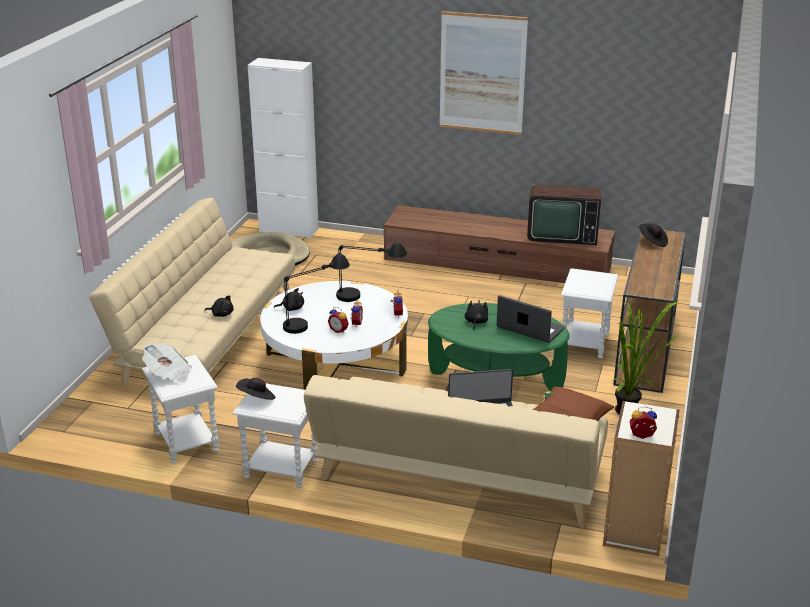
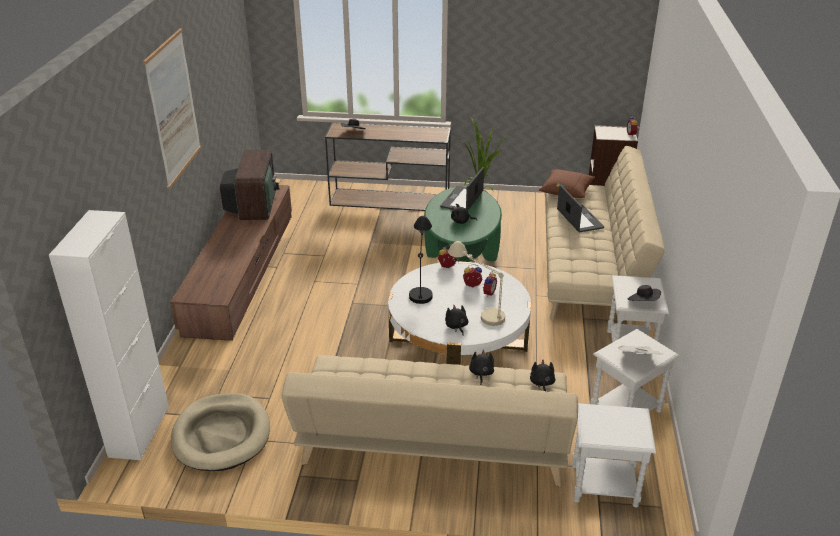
camera: 100 degrees left, 5 degrees up
(191, 341) = (541, 383): none -> black plush toy
(315, 321) = (477, 308): black table lamp -> beige table lamp
(583, 342) = (386, 224): white side table -> white side table (604, 485)

